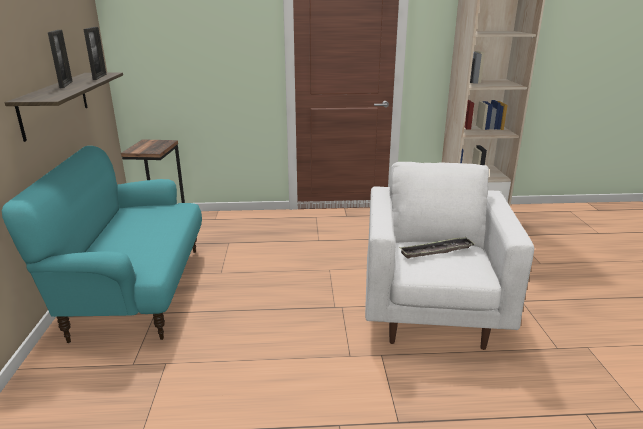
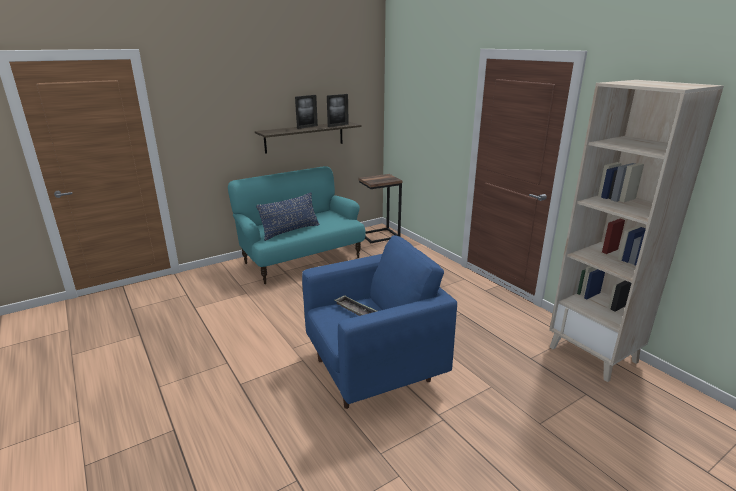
camera: 60 degrees right, 0 degrees up
(146, 246) = (290, 231): none -> blue pillow
(432, 313) = (374, 370): white armchair -> blue armchair

